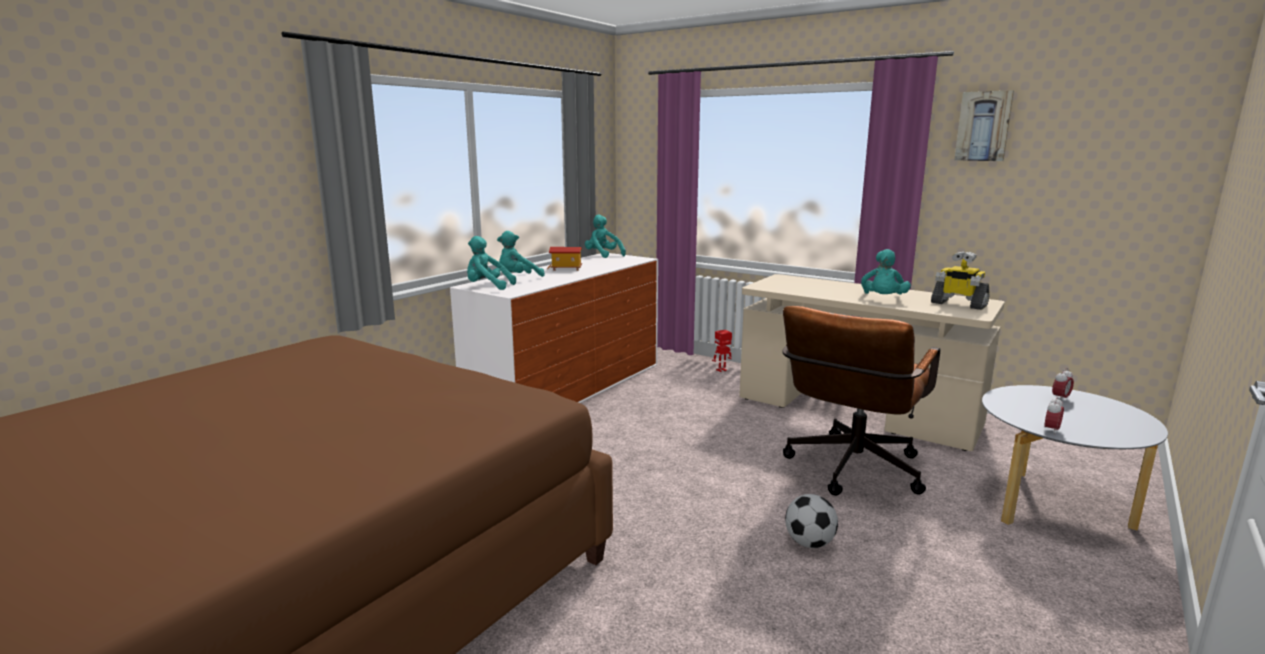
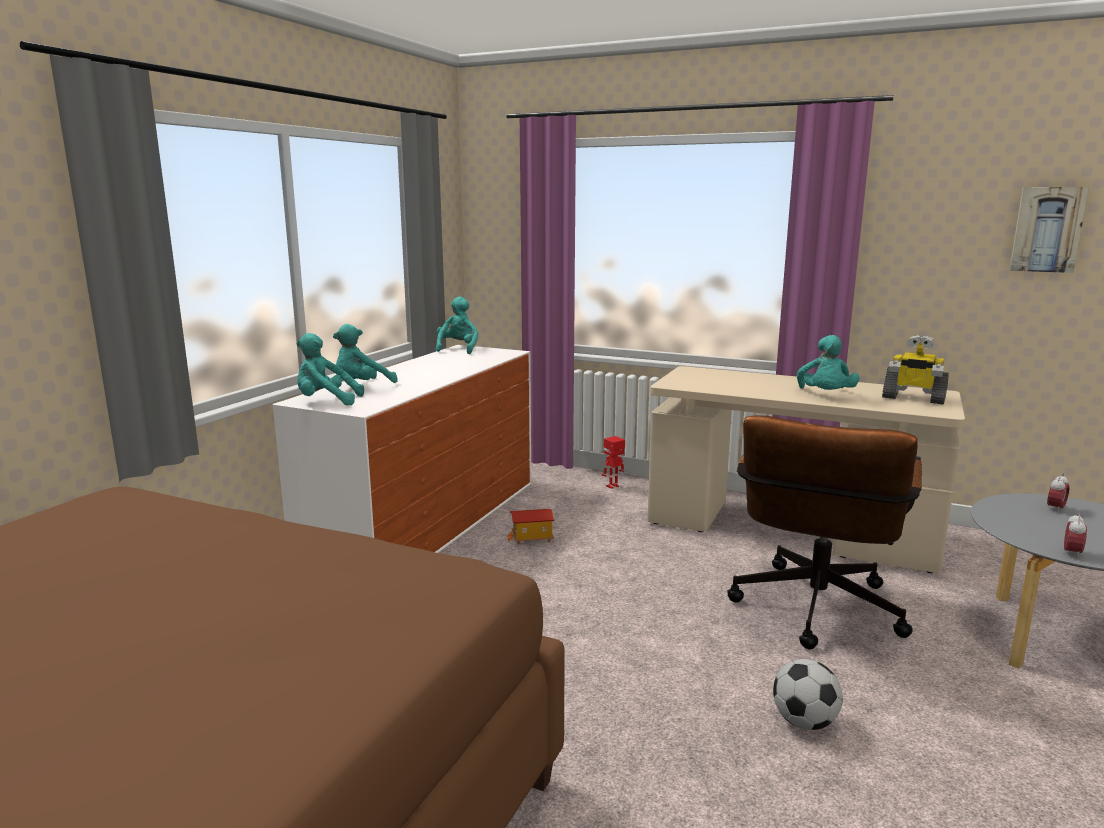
camera: 10 degrees left, 0 degrees up
(566, 269) = (420, 370): toy house -> toy house (532, 538)
(603, 255) = (458, 349): turquoise plush toy -> turquoise plush toy turned 60 degrees clockwise
(983, 126) = (926, 185): picture -> picture (1047, 229)

